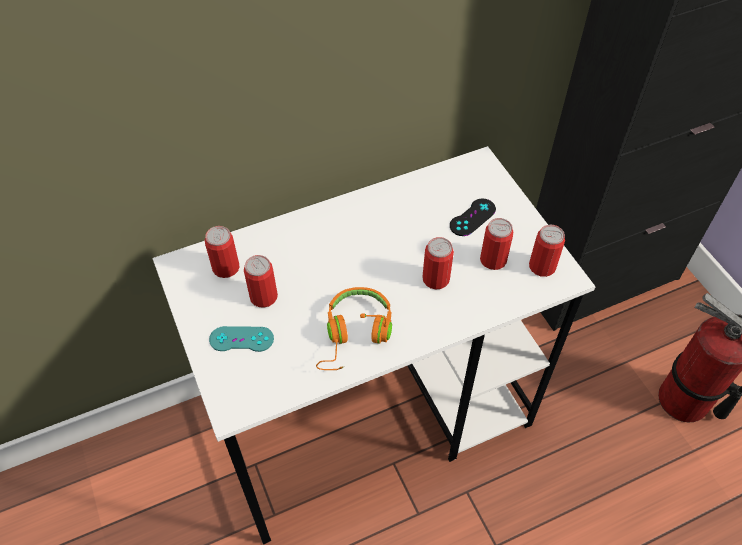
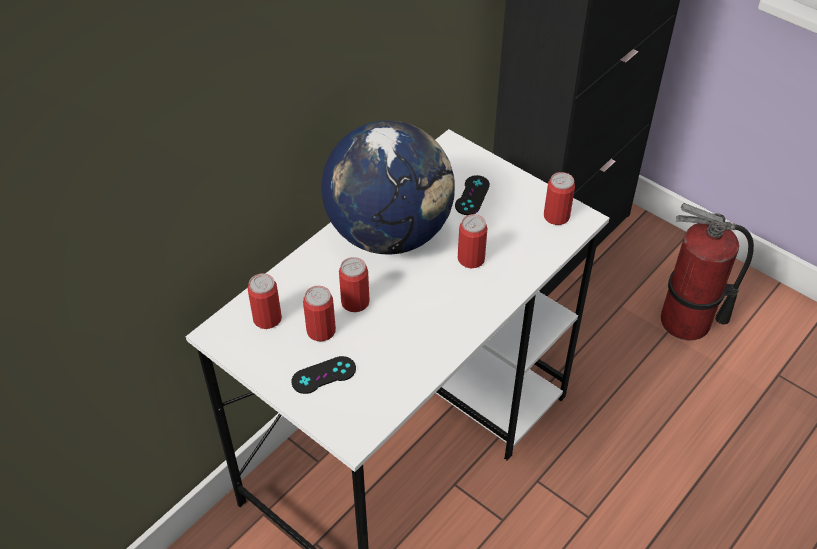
camera: 25 degrees left, 5 degrees down
(241, 339) = (324, 375): turquoise game controller -> black game controller
(355, 334) = (427, 332): orange headphones -> none
(376, 227) = (389, 233): none -> globe
(493, 260) = (511, 225): can -> can (355, 302)

